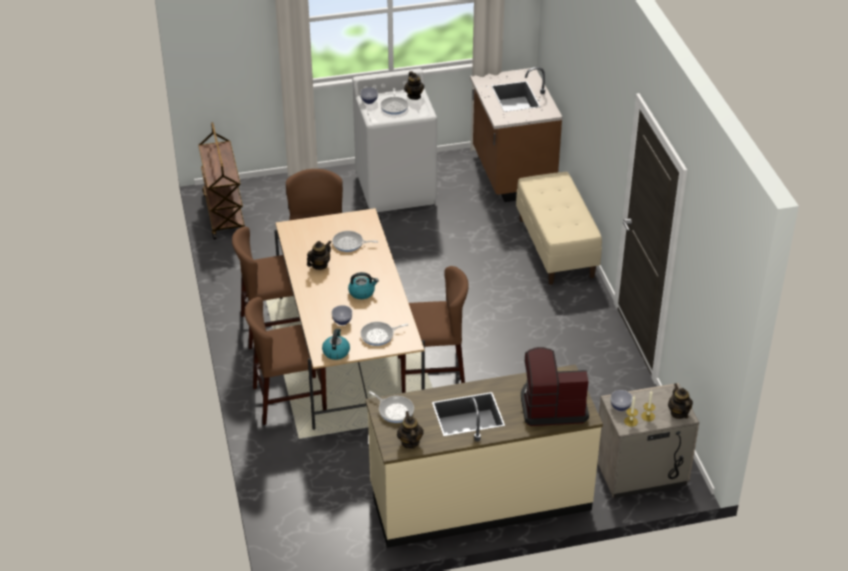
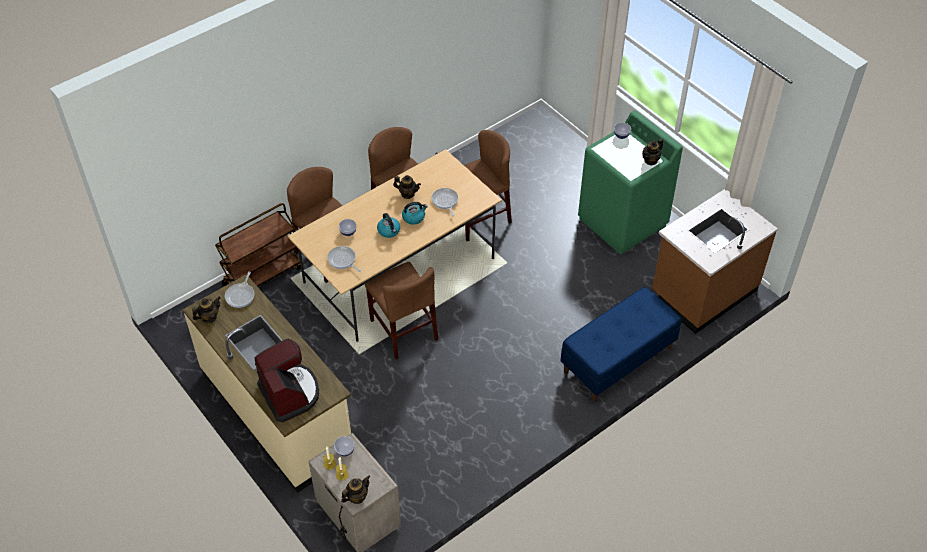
camera: 65 degrees right, 10 degrees up
(223, 214) = (516, 133): brown cart -> brown cart (263, 275)
(336, 351) = (311, 242): kettle -> kettle (414, 217)
(394, 106) = (625, 153): frying pan -> none
(396, 188) = (622, 222): white washing machine -> green washing machine
(556, 248) = (617, 360): beige bench -> blue bench

